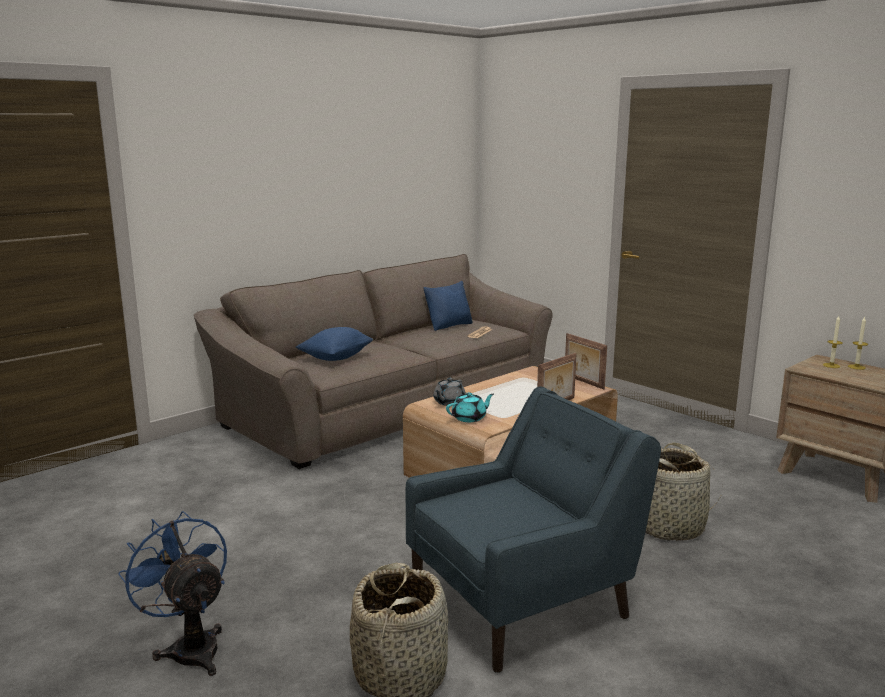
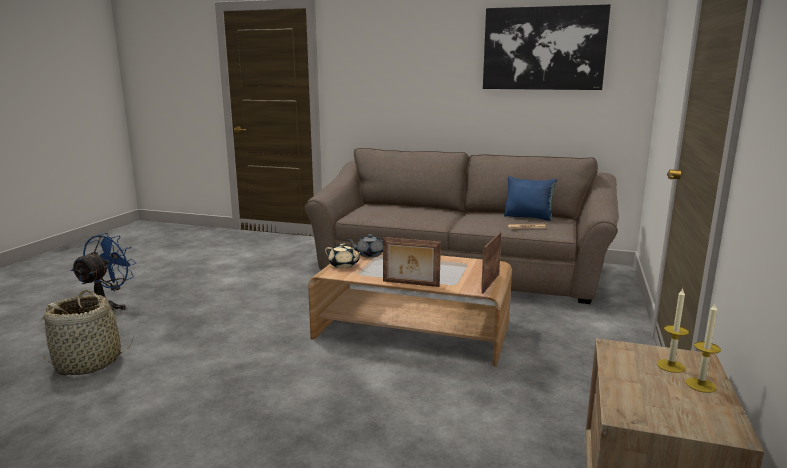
camera: 60 degrees right, 0 degrees up
(336, 358) = (392, 210): blue pillow -> none
(395, 144) = (543, 48): none -> picture
(469, 418) = (343, 265): turquoise teapot -> beige teapot
(523, 601) = (188, 381): blue armchair -> none
(670, 526) = (358, 423): basket -> none

